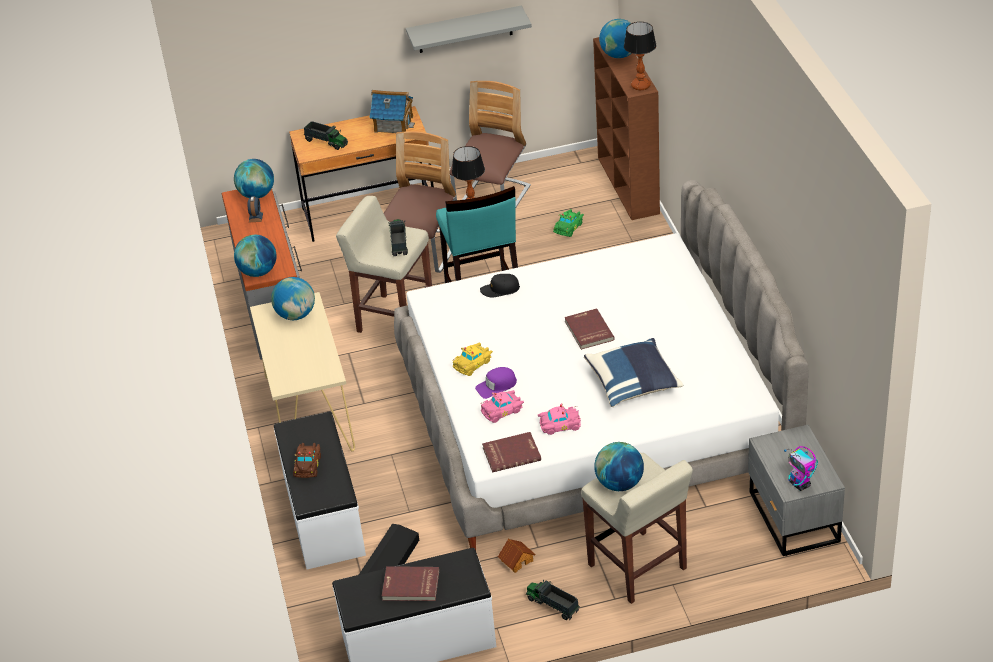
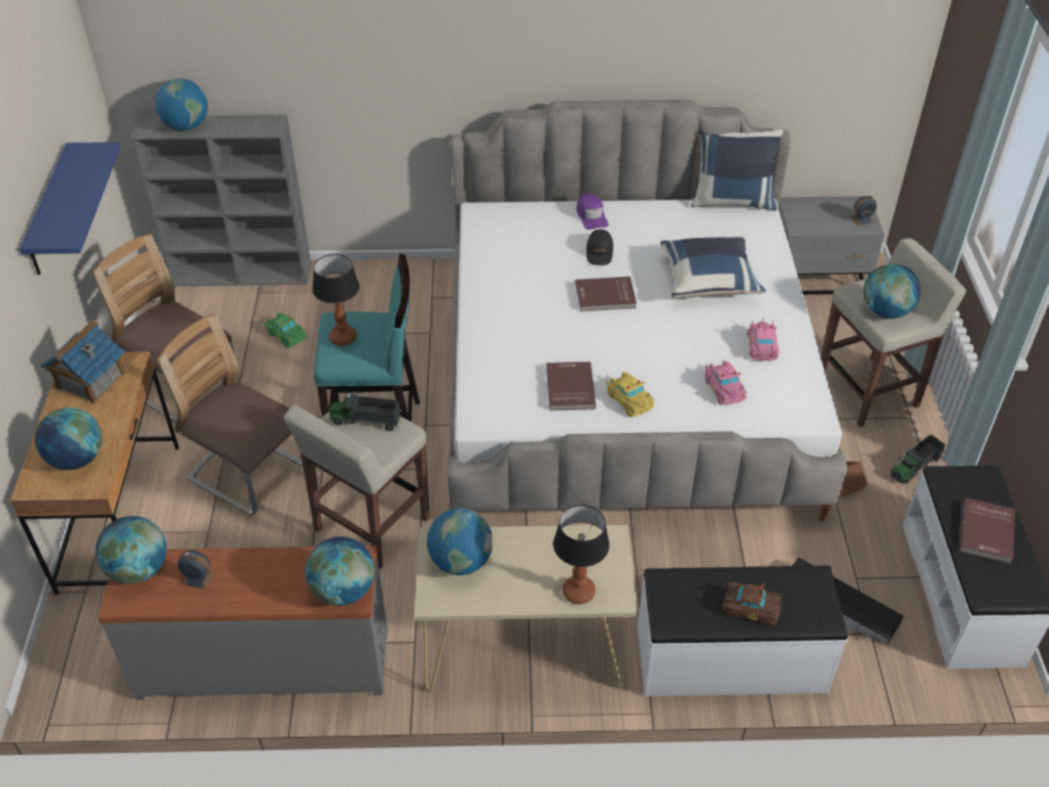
camera: 80 degrees left, 5 degrees up
(326, 142) = (77, 459): toy truck -> globe
(465, 29) = (50, 211): grey shelf -> blue shelf
(496, 386) = (678, 386): purple cap -> purple cap (591, 216)
(500, 289) = (496, 353): black cap -> black cap (599, 252)
(511, 453) = (801, 393): red book -> red book (568, 388)
(628, 186) = (243, 273): brown bookcase -> grey bookcase
(640, 86) = (265, 123): table lamp -> table lamp (579, 592)
(759, 382) = (732, 200): none -> blue pillow
(800, 484) = (862, 219): toy robot -> alarm clock

